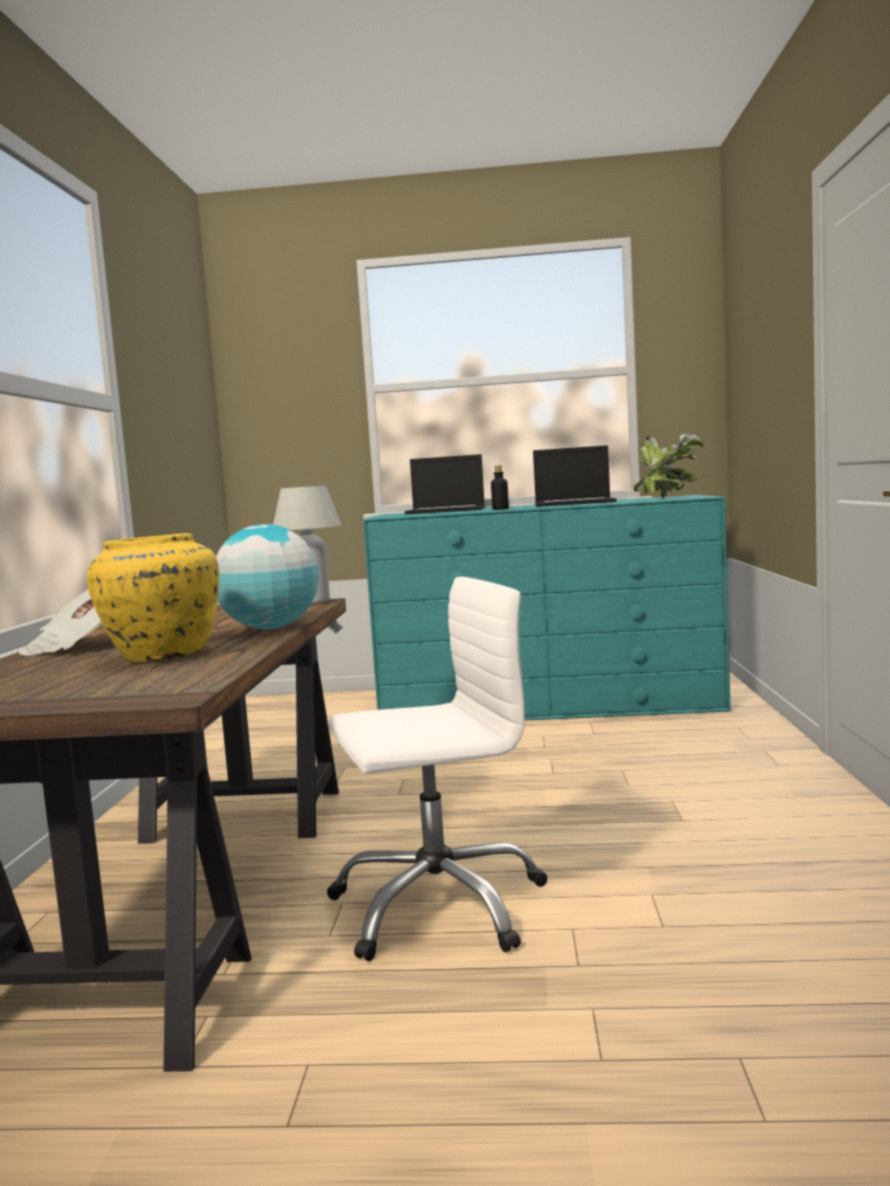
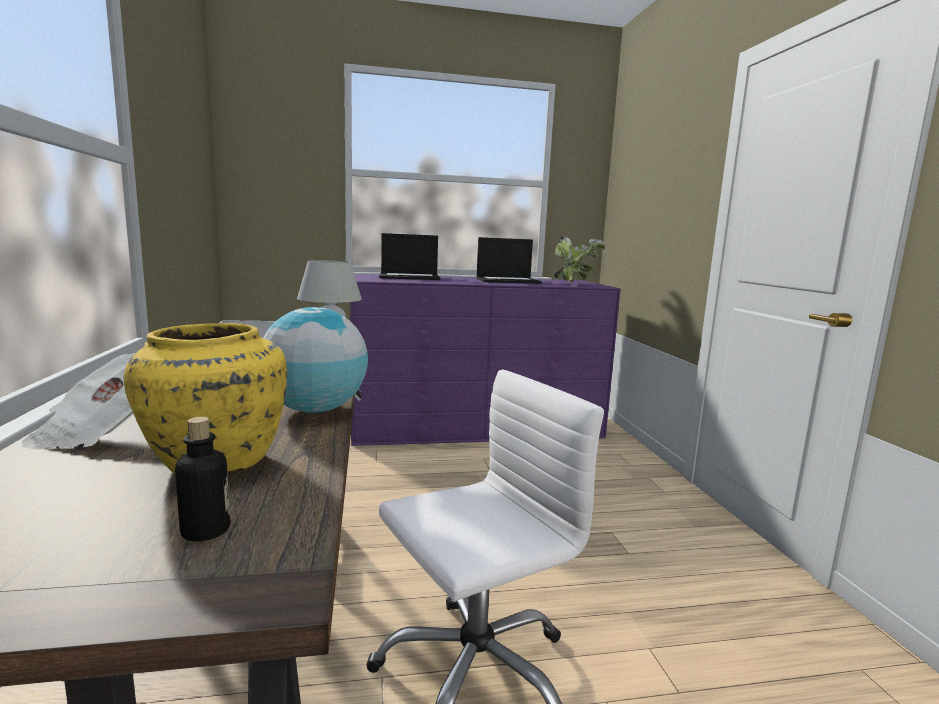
camera: 15 degrees left, 5 degrees up
(500, 509) = (458, 282): bottle -> bottle (205, 530)
(549, 703) = (475, 425): turquoise dresser -> purple dresser

